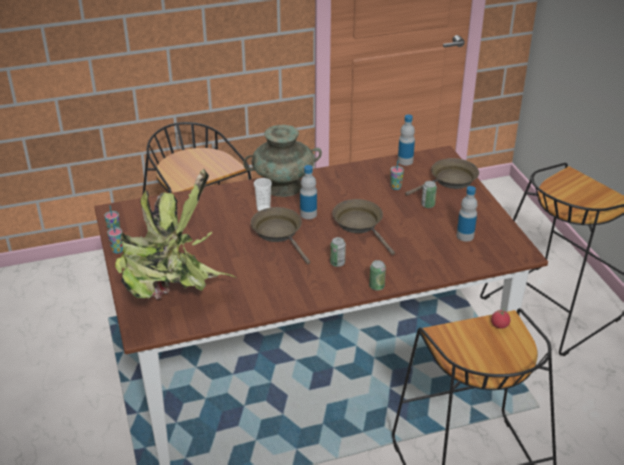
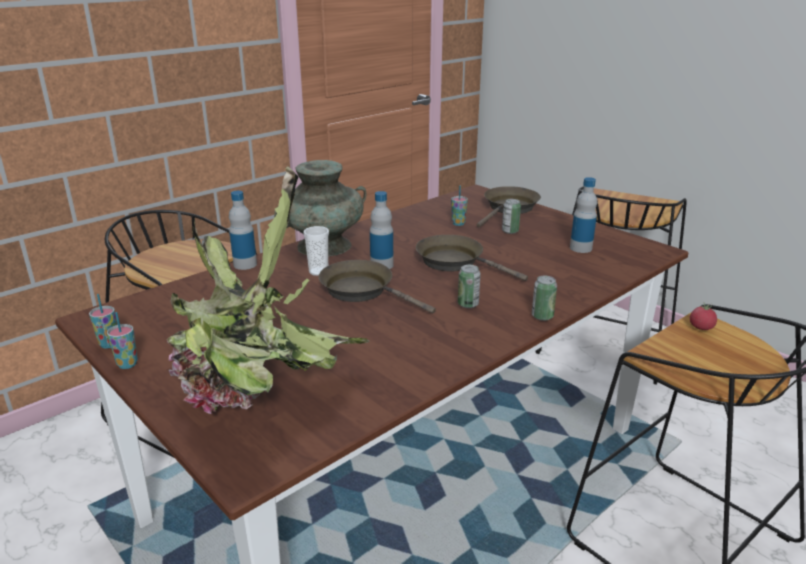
camera: 25 degrees left, 10 degrees down
(405, 161) = (444, 202): bottle -> bottle (245, 264)

